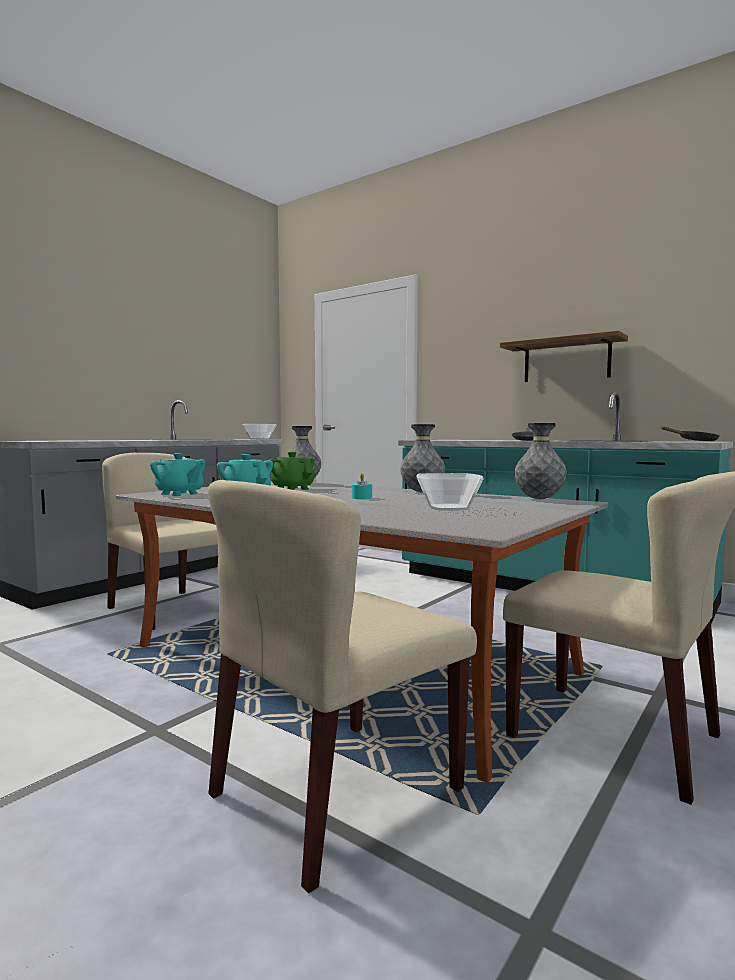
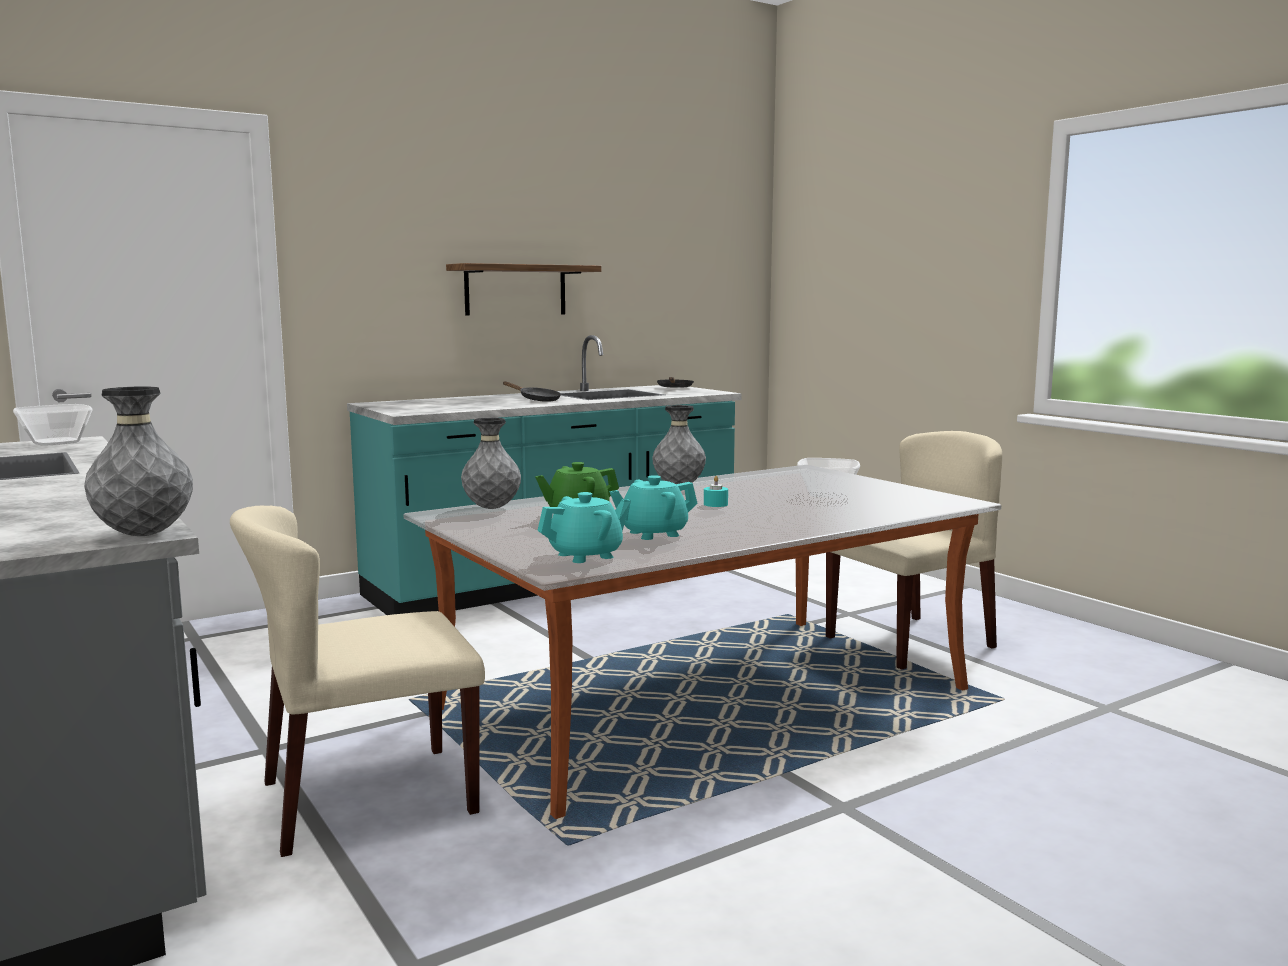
camera: 70 degrees left, 5 degrees up
(336, 793) = (975, 737): beige chair -> none
(539, 499) = (776, 472): grey vase -> grey vase (144, 535)

